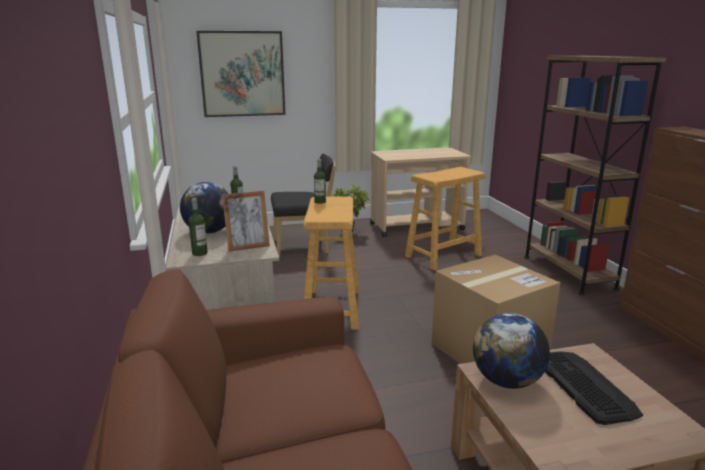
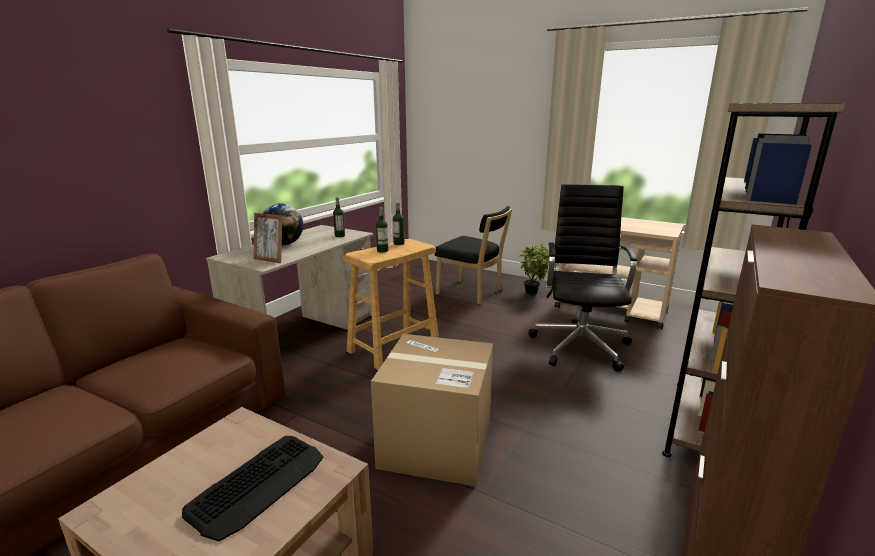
camera: 45 degrees right, 0 degrees up
(200, 253) = (240, 255): bottle -> bottle (382, 251)
(242, 74) = (469, 123): picture -> none
(443, 256) = (580, 345): beige stool -> black office chair
(507, 381) = (229, 439): globe -> none

